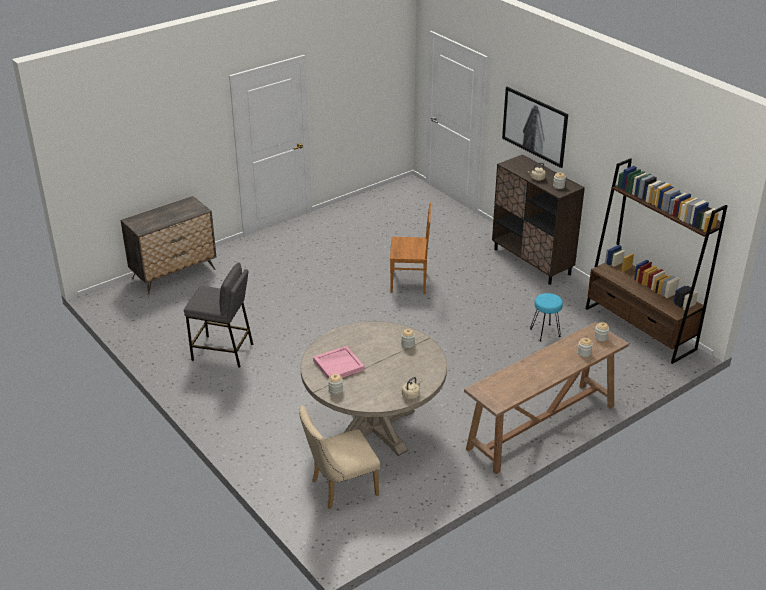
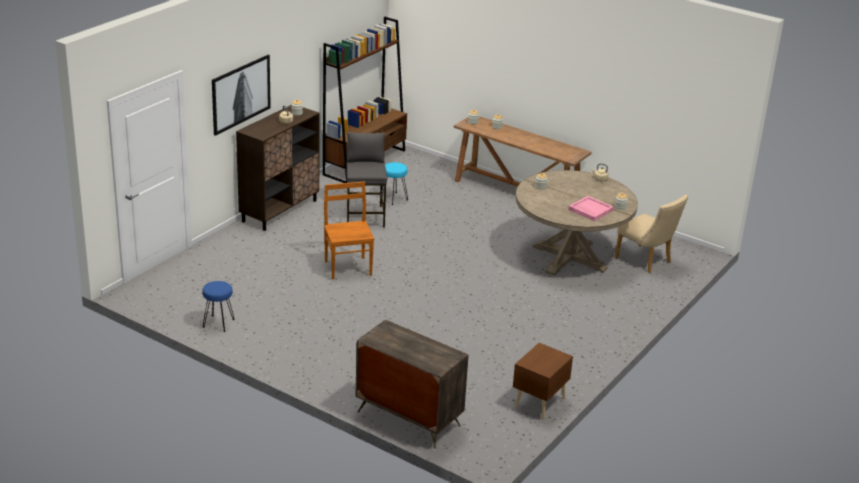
camera: 110 degrees left, 5 degrees down
(146, 339) = (538, 403): none -> brown nightstand
(223, 352) = (526, 350): grey stool -> grey stool (365, 216)
(348, 213) = (219, 323): none -> blue stool

